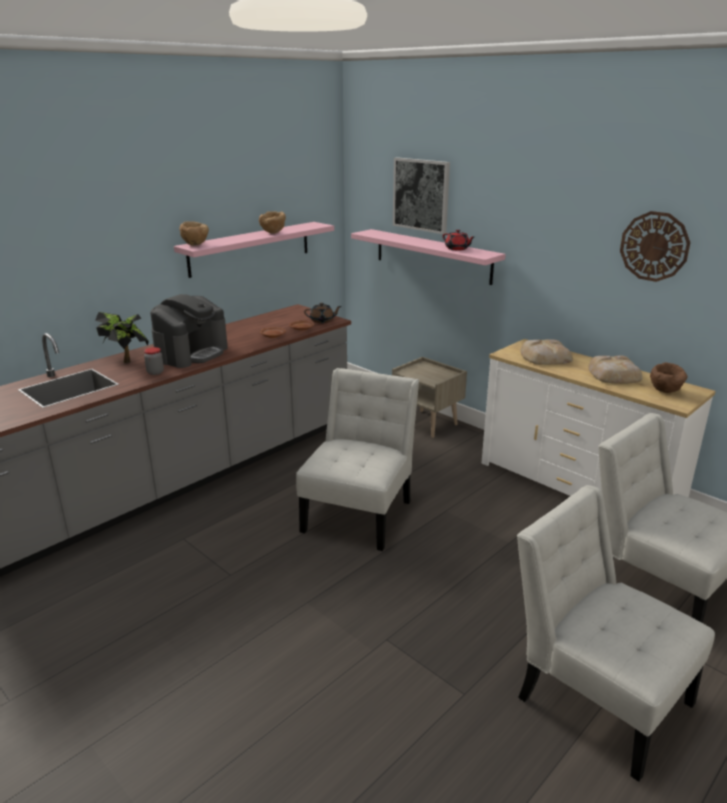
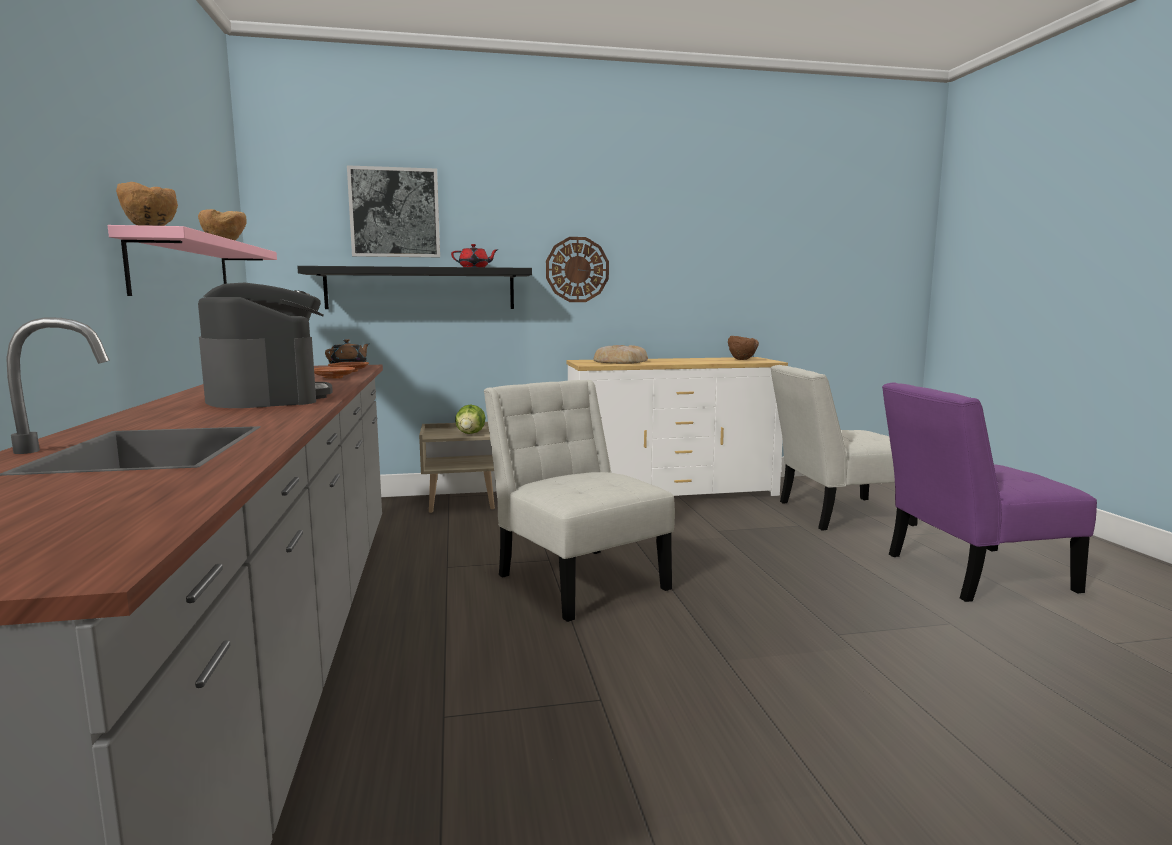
camera: 55 degrees left, 15 degrees down
(127, 359) = (157, 415): potted plant -> none
(155, 372) = (281, 411): jar -> none
(429, 378) = (470, 433): none -> lettuce
(432, 256) = (421, 288): pink shelf -> black shelf
(596, 694) = (969, 573): white chair -> purple chair
(613, 375) = (691, 360): bread -> none
(654, 246) = (685, 238): wall clock -> wall clock (577, 269)

